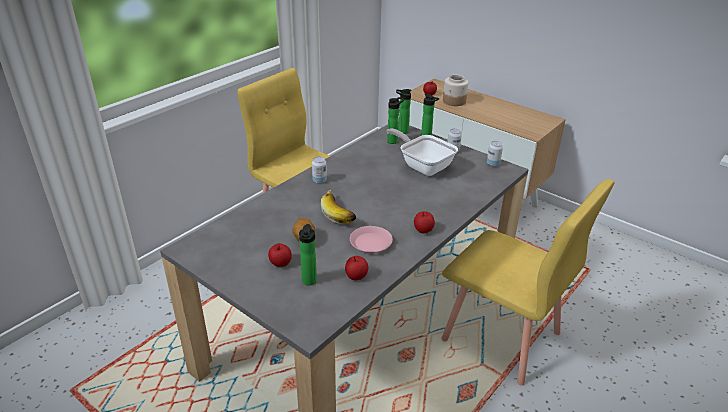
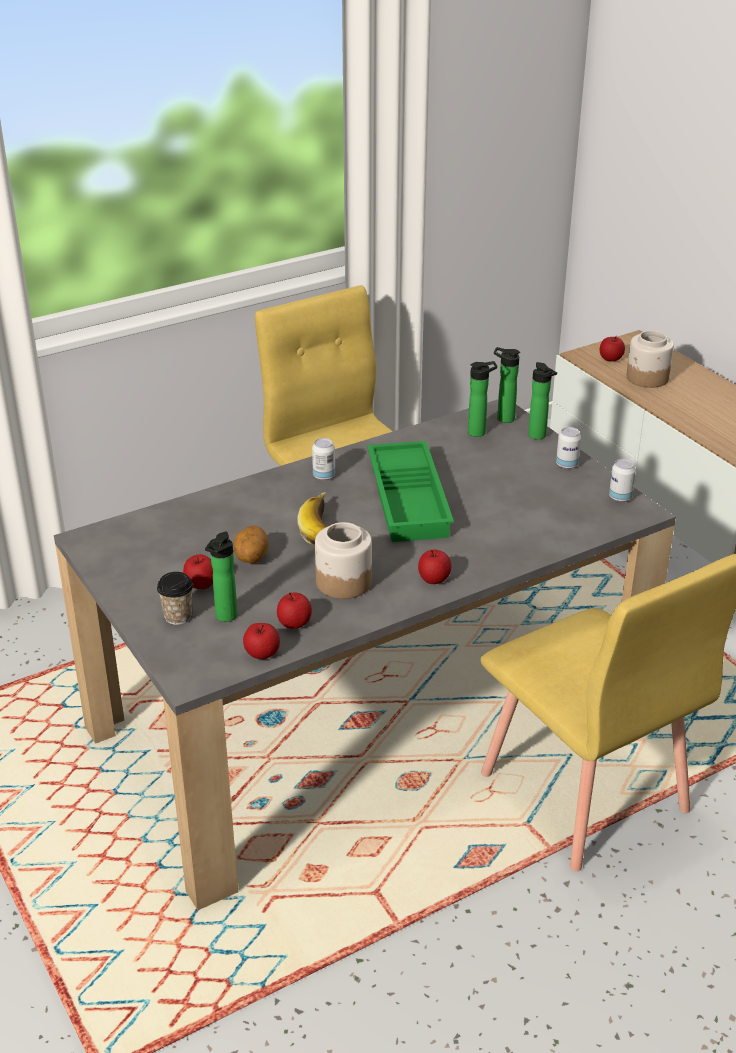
camera: 20 degrees right, 0 degrees up
(277, 288) = (178, 616): none -> cup
(347, 301) = (262, 653): none -> apple
(370, 243) = (343, 582): pink plate -> jar
(379, 185) = (410, 499): none -> green tray
(423, 166) = (500, 481): frying pan -> none

